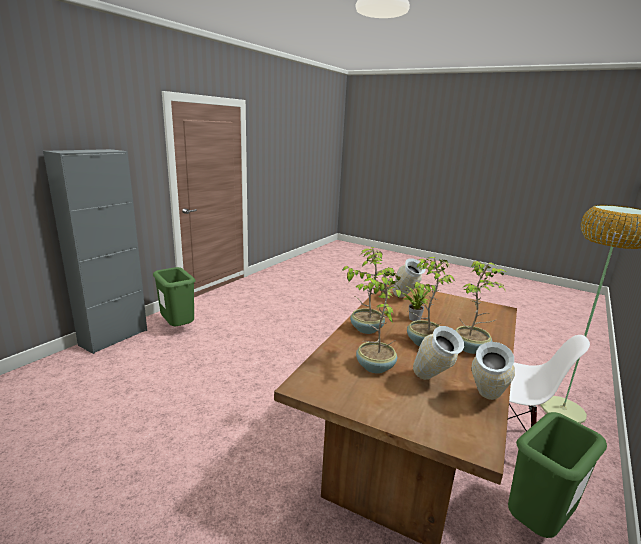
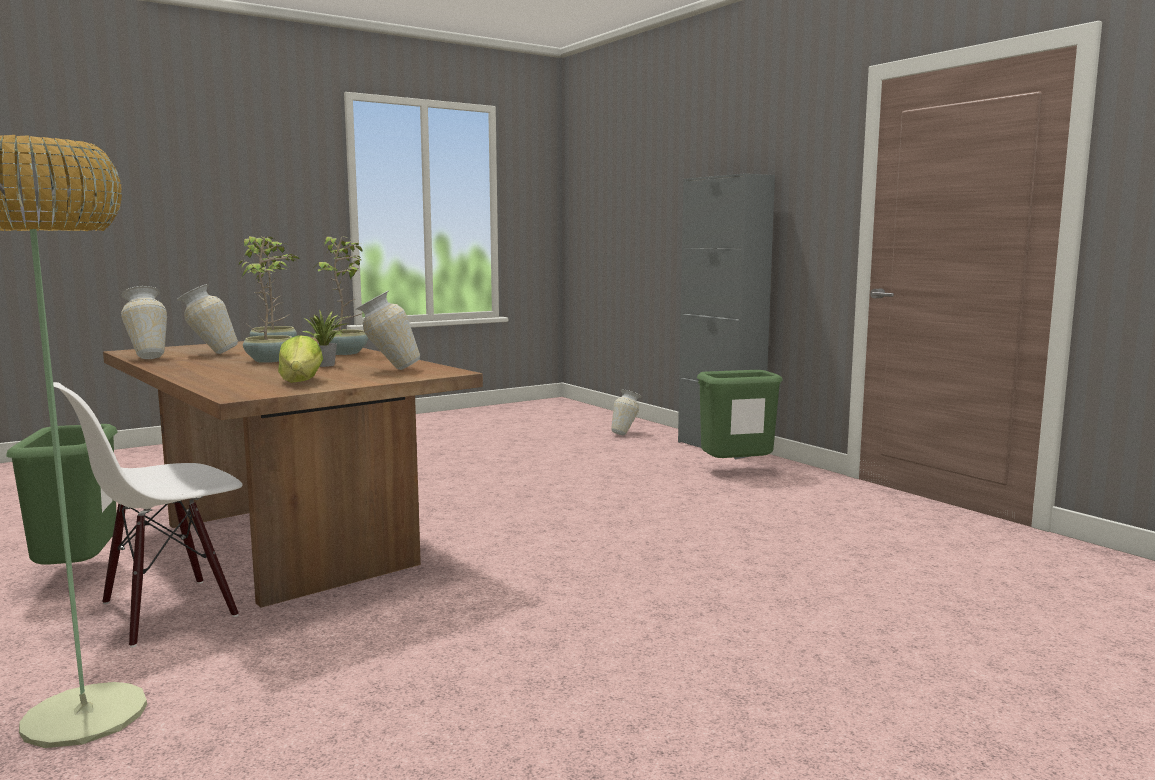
camera: 115 degrees right, 10 degrees down
(54, 380) = (626, 434): none -> vase
(460, 308) = (301, 381): none -> lettuce
(471, 348) = (212, 368): potted plant -> none

